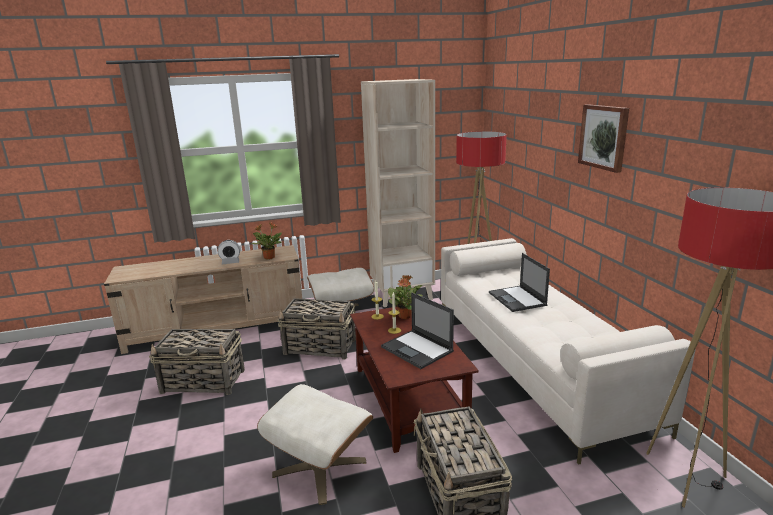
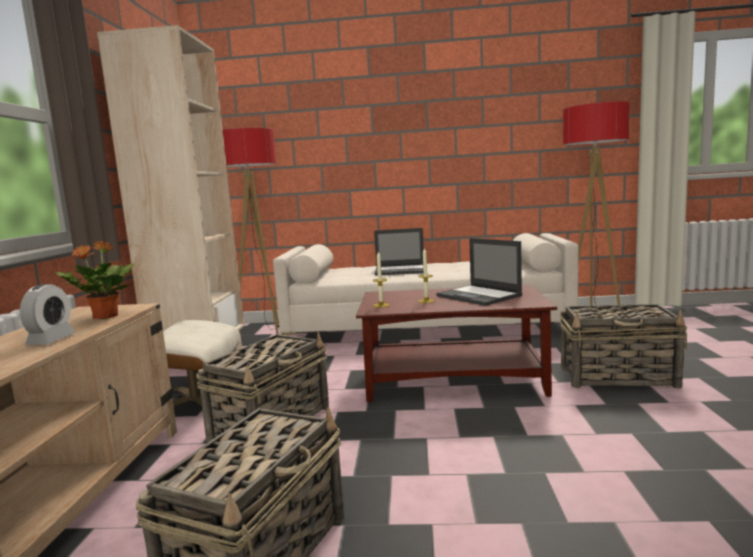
camera: 70 degrees left, 10 degrees down
(320, 467) = (574, 439): beige ottoman -> none
(405, 316) = (394, 297): potted plant -> none
(417, 349) = (479, 296): laptop -> laptop turned 75 degrees clockwise
(604, 137) = (415, 109): picture -> none

